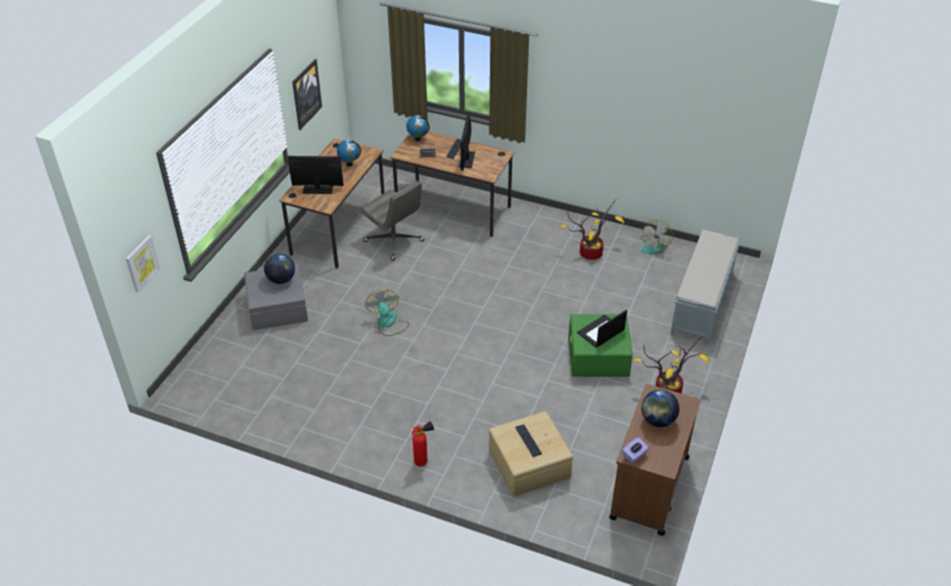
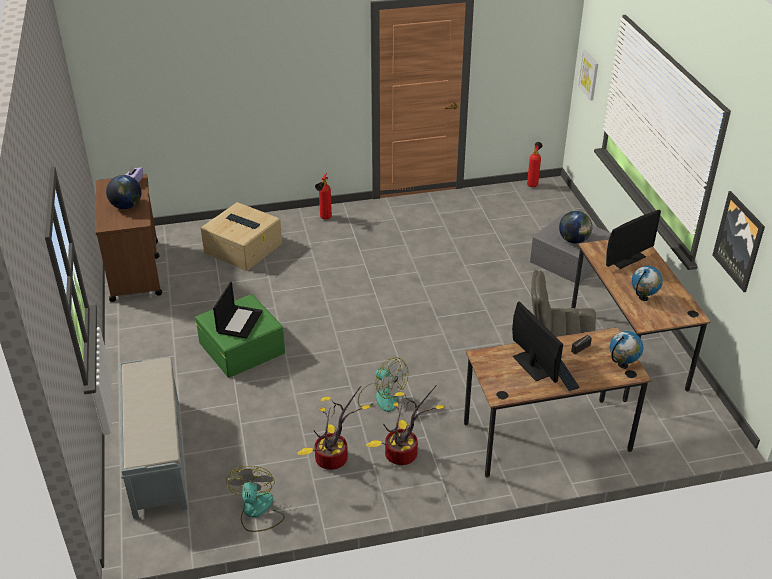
camera: 145 degrees right, 5 degrees down
(189, 399) = (532, 184): none -> fire extinguisher
(388, 323) = (461, 289): fan -> fan (381, 397)
(669, 390) = (153, 347): potted plant -> potted plant (401, 457)

